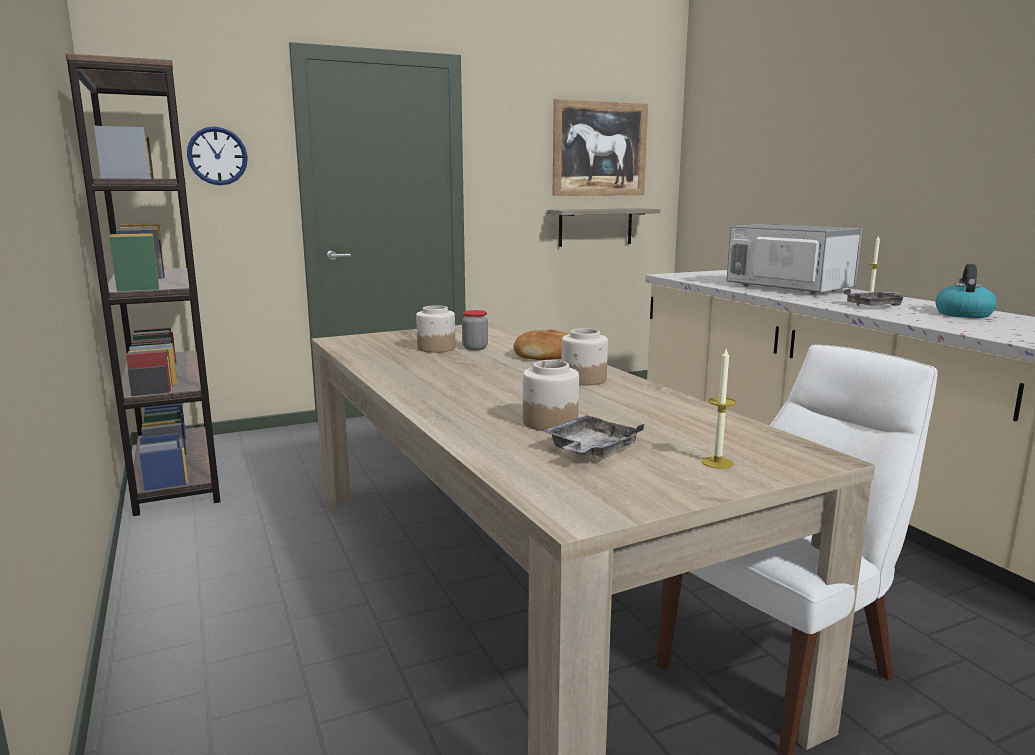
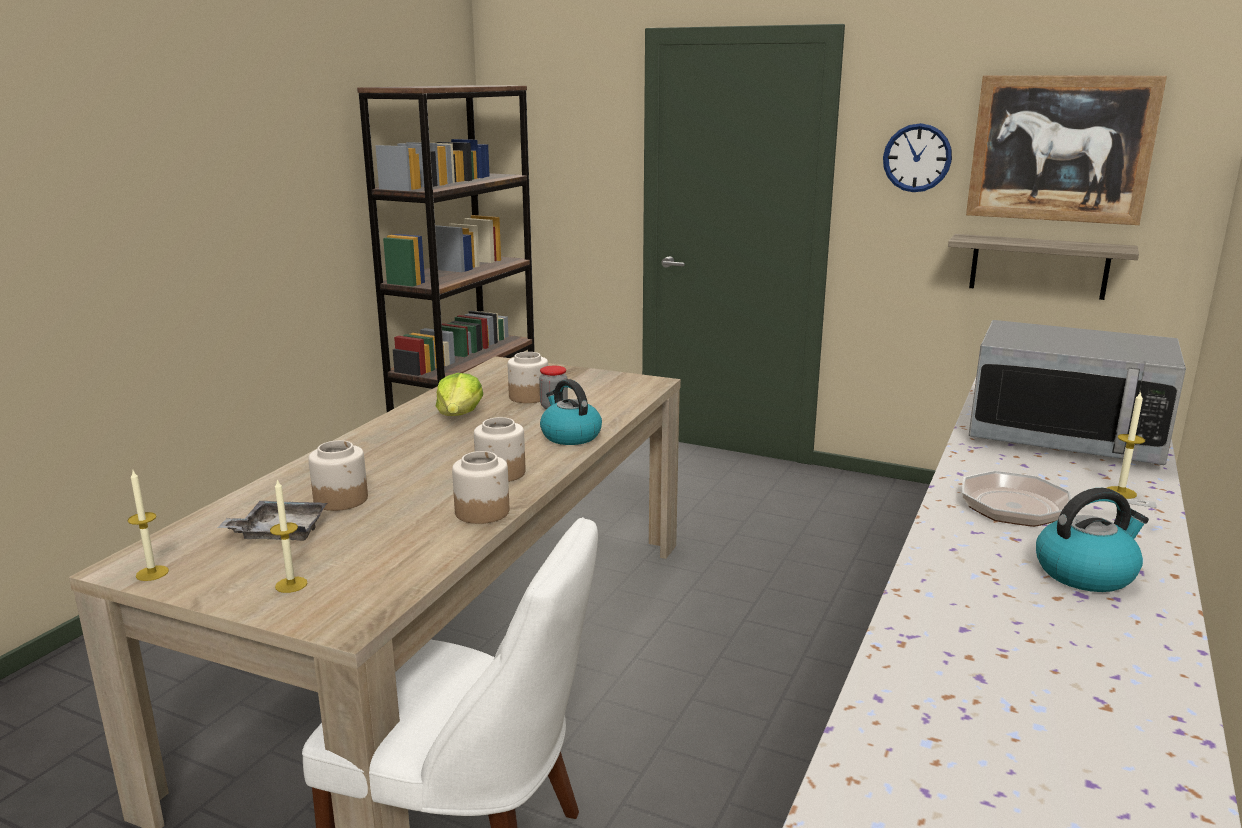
camera: 50 degrees right, 5 degrees up
(217, 156) = (573, 150): wall clock -> wall clock (917, 158)
(428, 367) = (459, 415): none -> lettuce
(545, 355) = (570, 436): bread -> kettle
(614, 506) = (152, 573): none -> candle
(653, 395) = (482, 512): none -> jar
(788, 288) = (1064, 438): microwave -> microwave turned 105 degrees clockwise
(876, 306) = (1026, 509): grey tray -> frying pan

